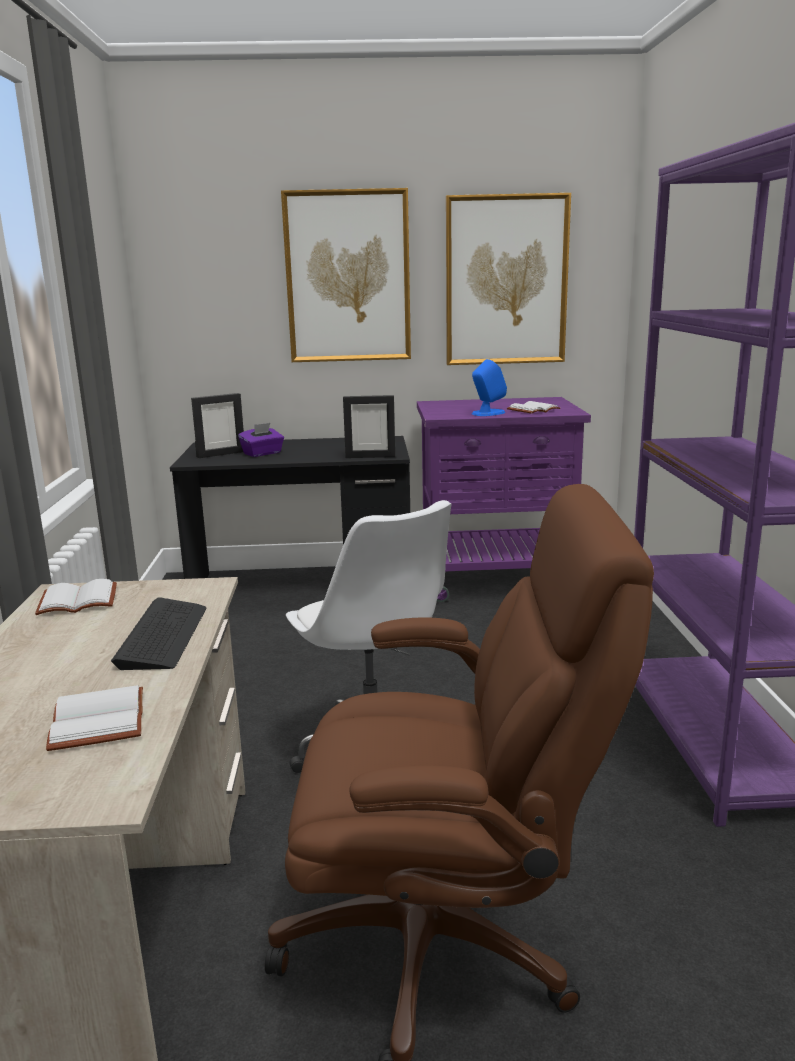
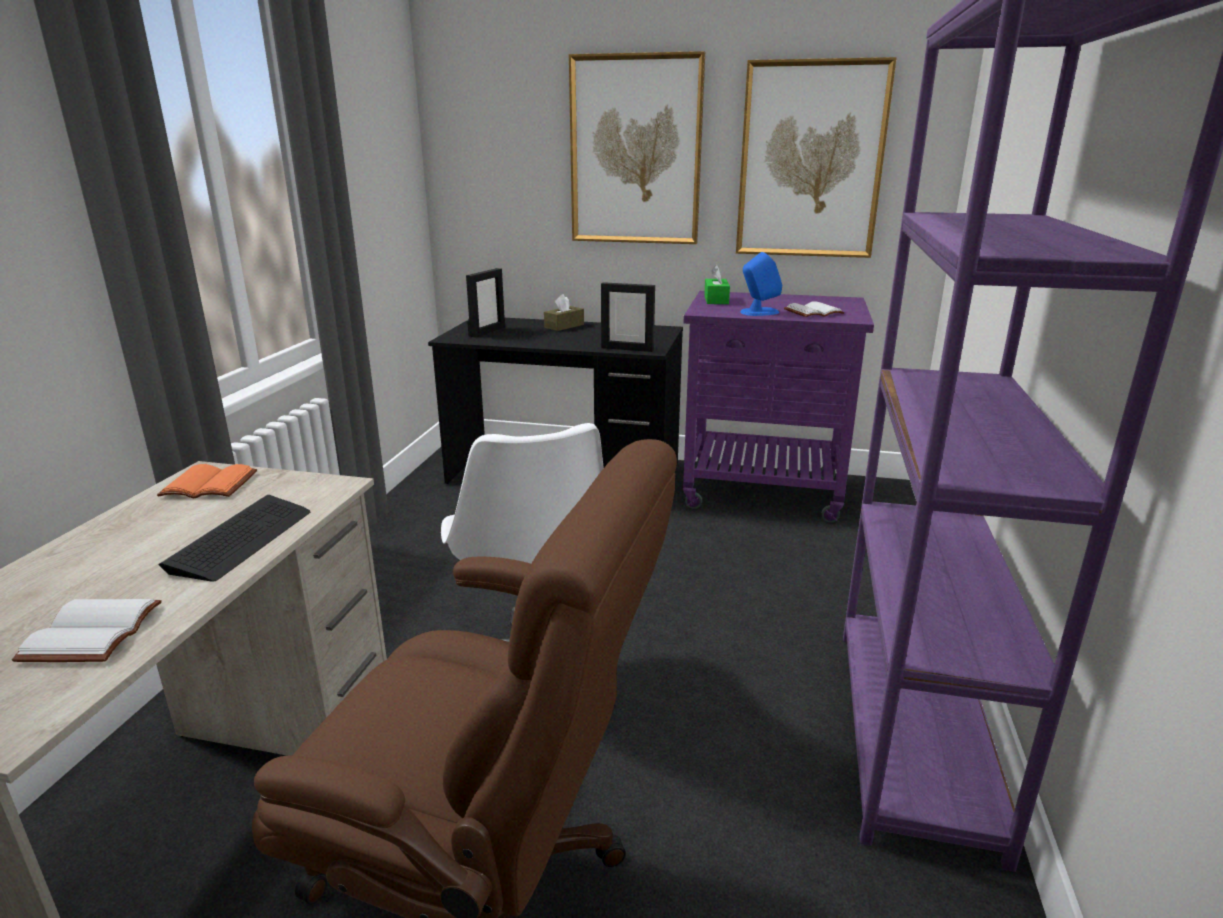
camera: 15 degrees right, 5 degrees up
(79, 600) = (211, 484): white book -> orange book
(221, 454) = (487, 331): picture frame -> picture frame turned 45 degrees counterclockwise
(262, 453) = (526, 334): purple tissue box -> none
(292, 444) = (564, 326): none -> brown tissue box
(440, 407) = (716, 300): none -> green tissue box

